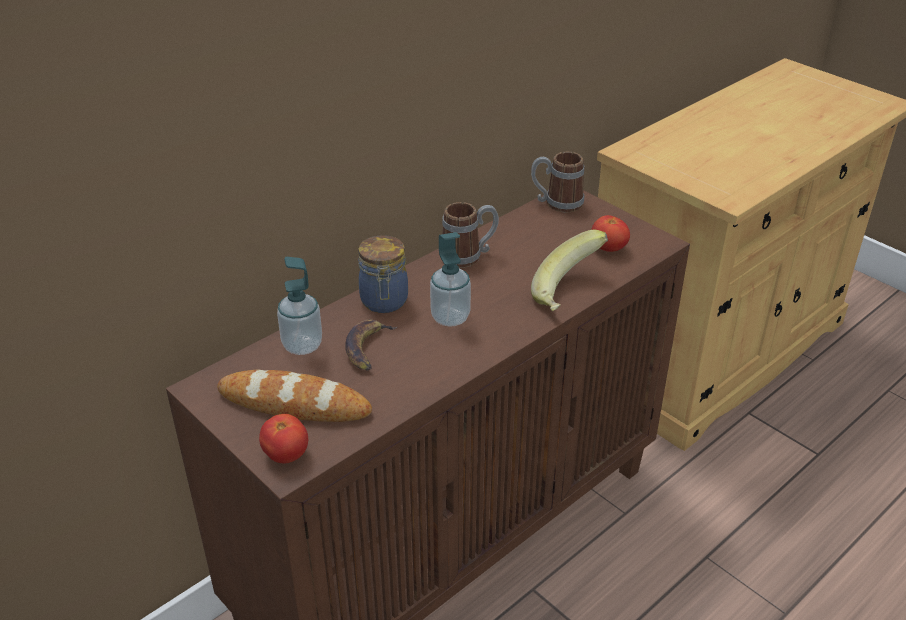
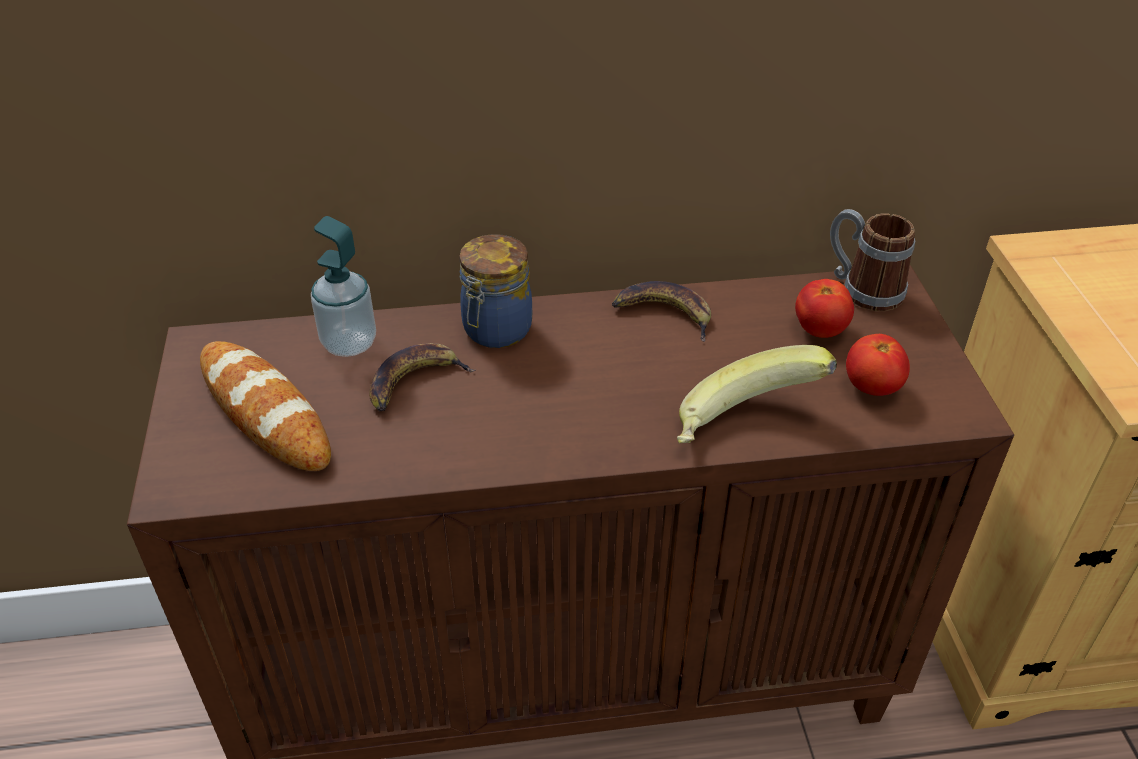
camera: 35 degrees right, 5 degrees up
(286, 455) = (188, 472): tomato -> tomato (820, 330)
(450, 318) = (552, 389): soap dispenser -> none
(468, 255) = (663, 314): mug -> banana

